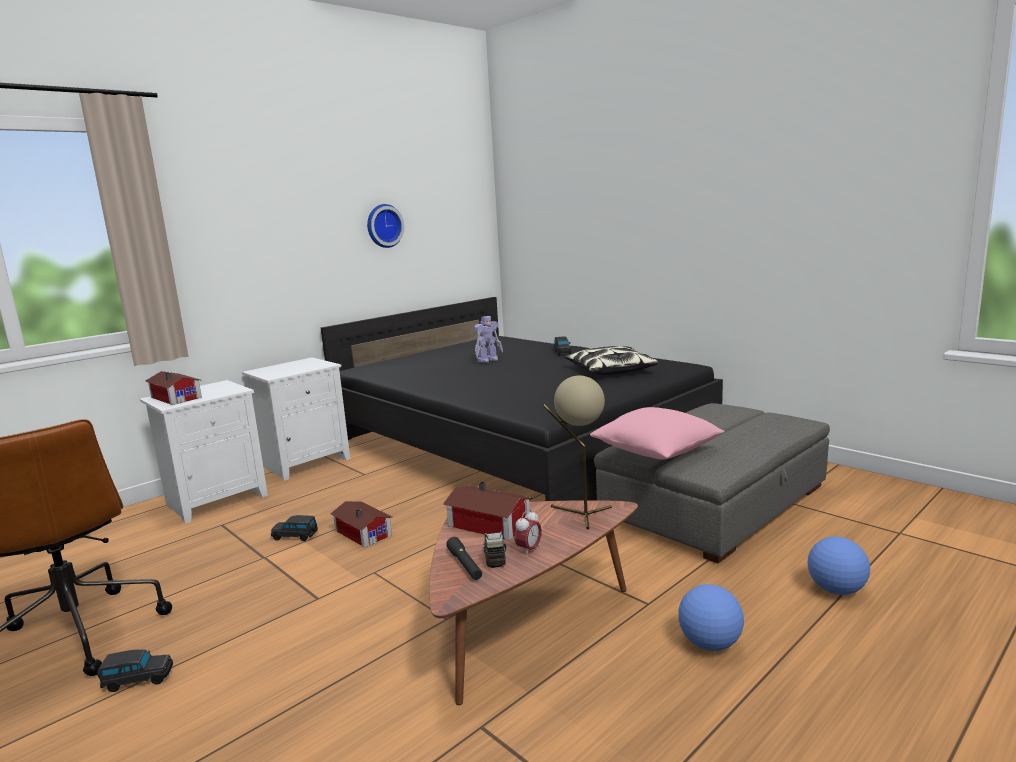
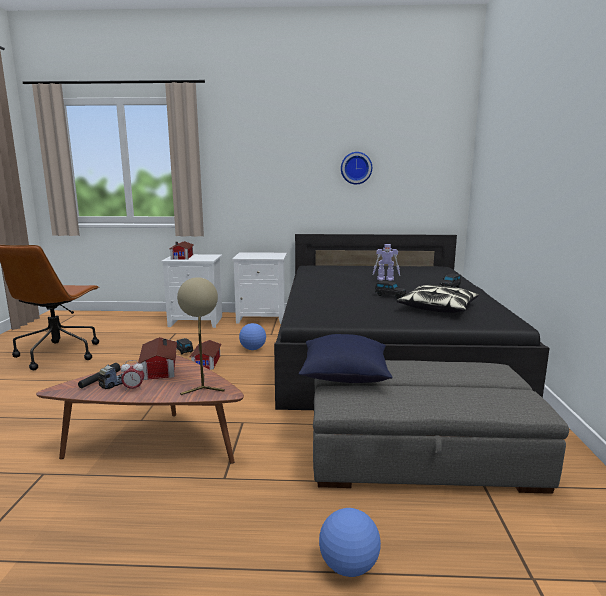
camera: 45 degrees right, 0 degrees up
(137, 680) = (34, 379): black toy car -> black toy car (389, 295)
(657, 452) = (344, 376): pink pillow -> blue pillow
(709, 644) = (193, 524): football -> football (252, 349)

